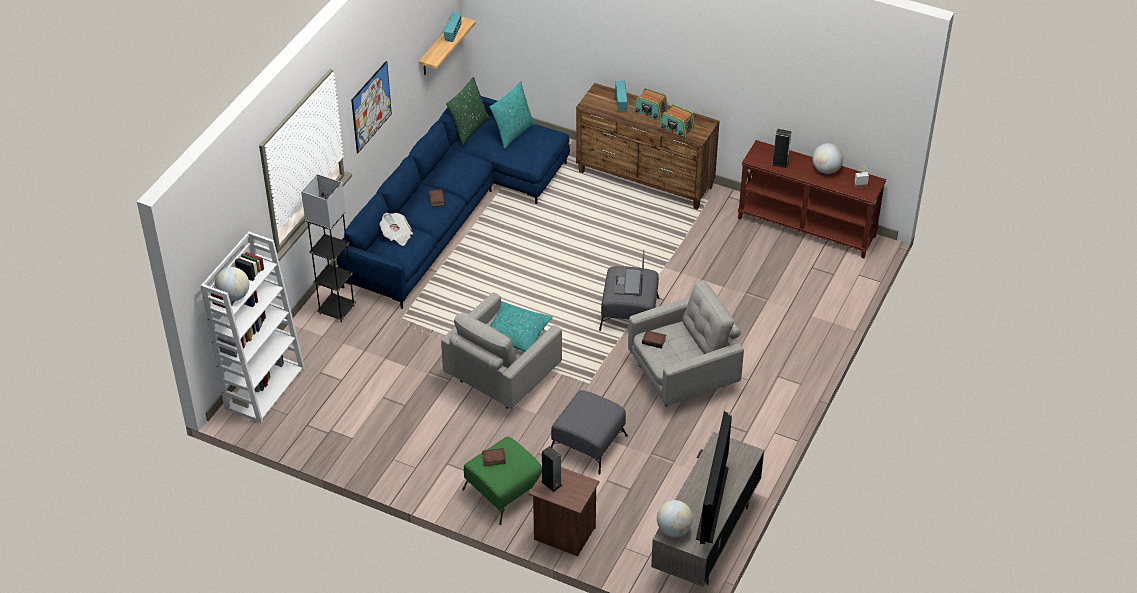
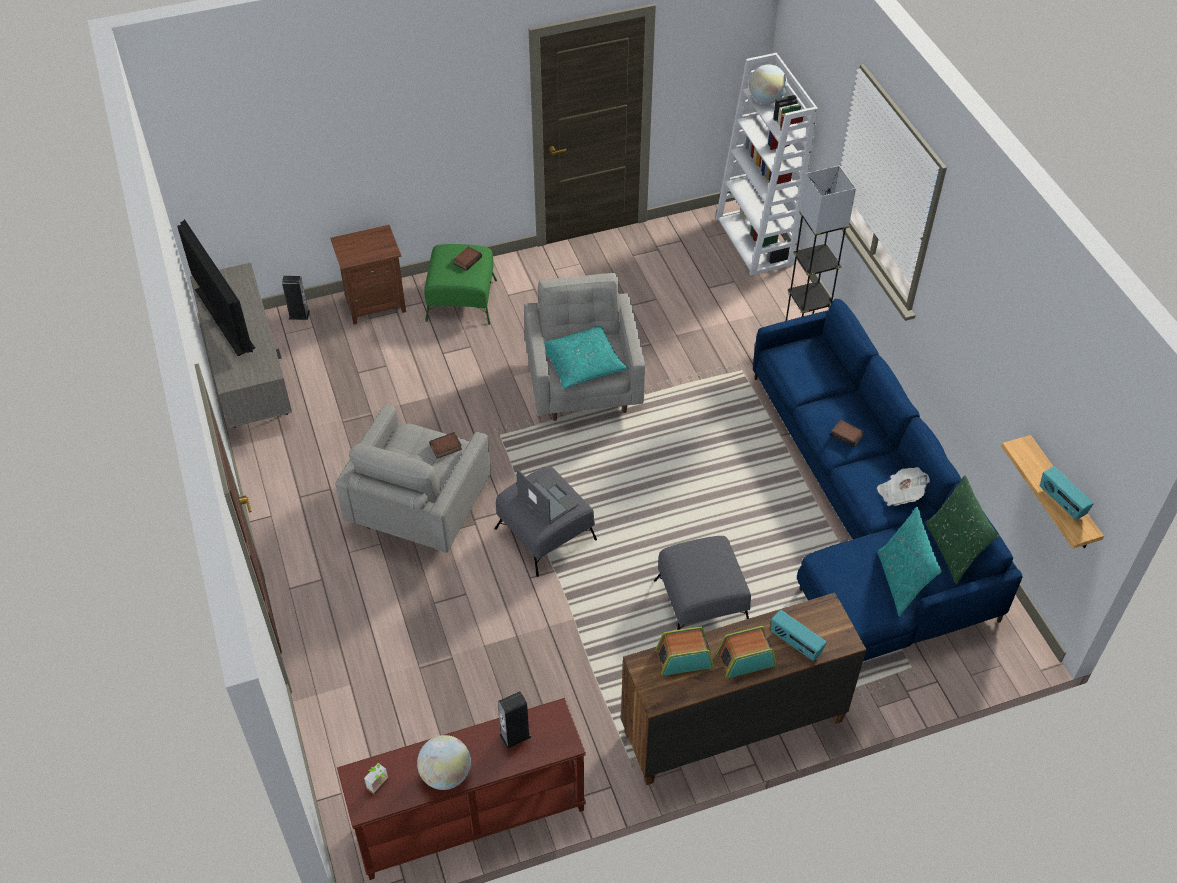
camera: 135 degrees right, 5 degrees up
(371, 106) = (961, 326): picture -> none
(396, 235) = (822, 371): newspaper -> newspaper (900, 494)
(551, 483) = (378, 242): speaker -> speaker (299, 315)
(587, 444) = (437, 382): grey ottoman -> grey ottoman (701, 601)
(674, 529) = (239, 279): globe -> none

